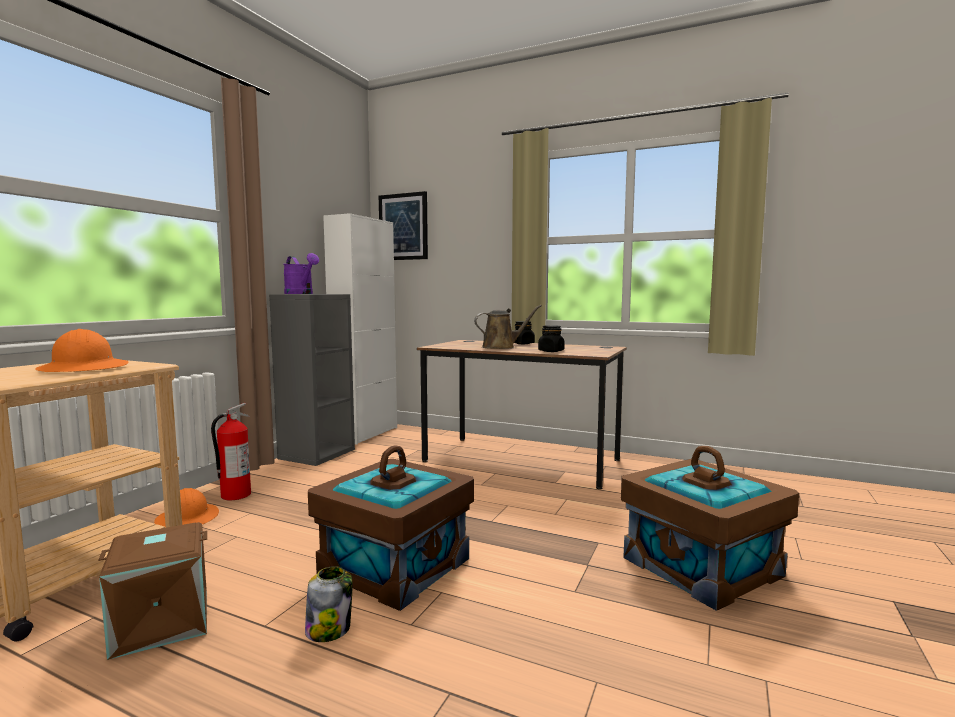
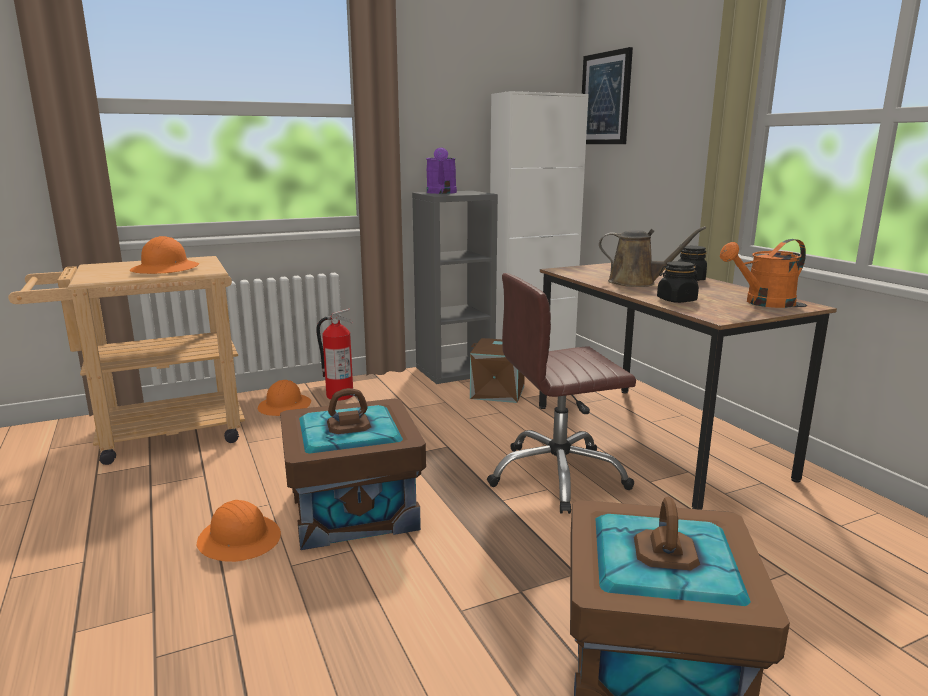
camera: 40 degrees right, 10 degrees up
(160, 624) = (169, 486): brown storage box -> brown storage box (497, 392)
(329, 629) = (240, 540): jar -> orange hard hat
(501, 496) = (557, 476): none -> brown office chair
(593, 348) = (763, 303): none -> orange watering can

